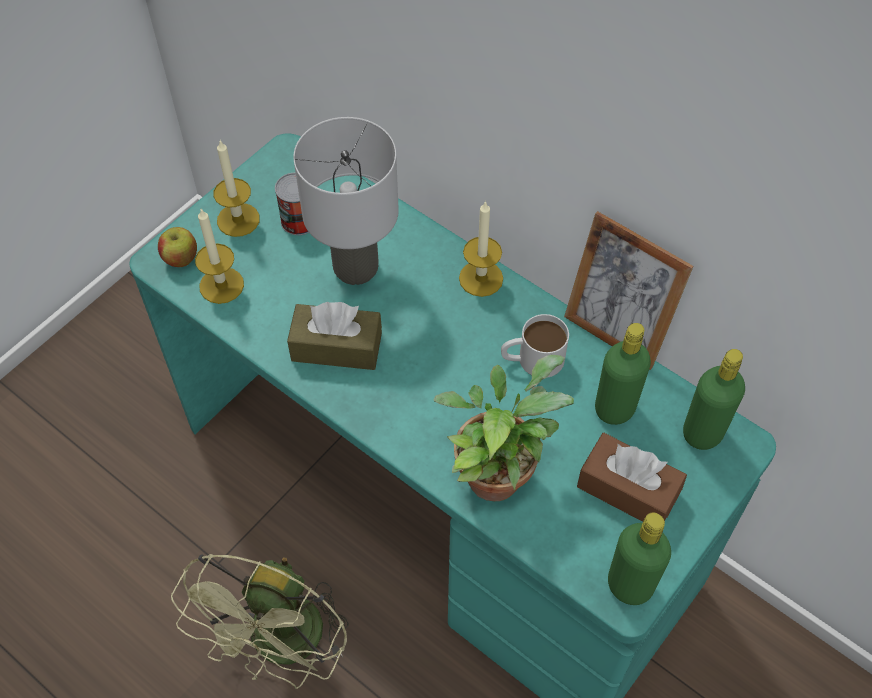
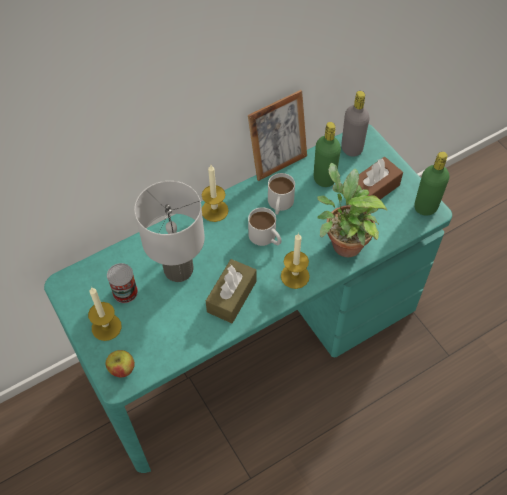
camera: 70 degrees left, 0 degrees up
(221, 285) = (156, 349): candle -> candle (295, 276)
(283, 647) = (319, 452): green fan -> none
(459, 359) = (266, 237): none -> white mug
(702, 433) = (351, 148): green bottle -> grey bottle

